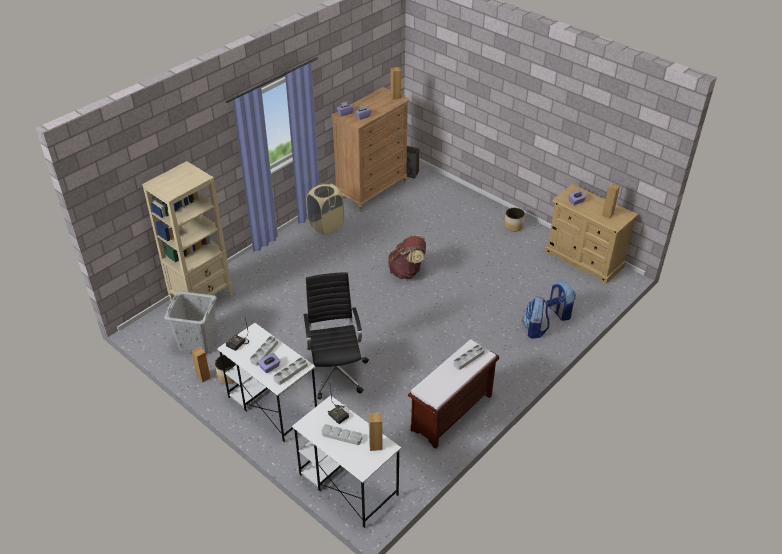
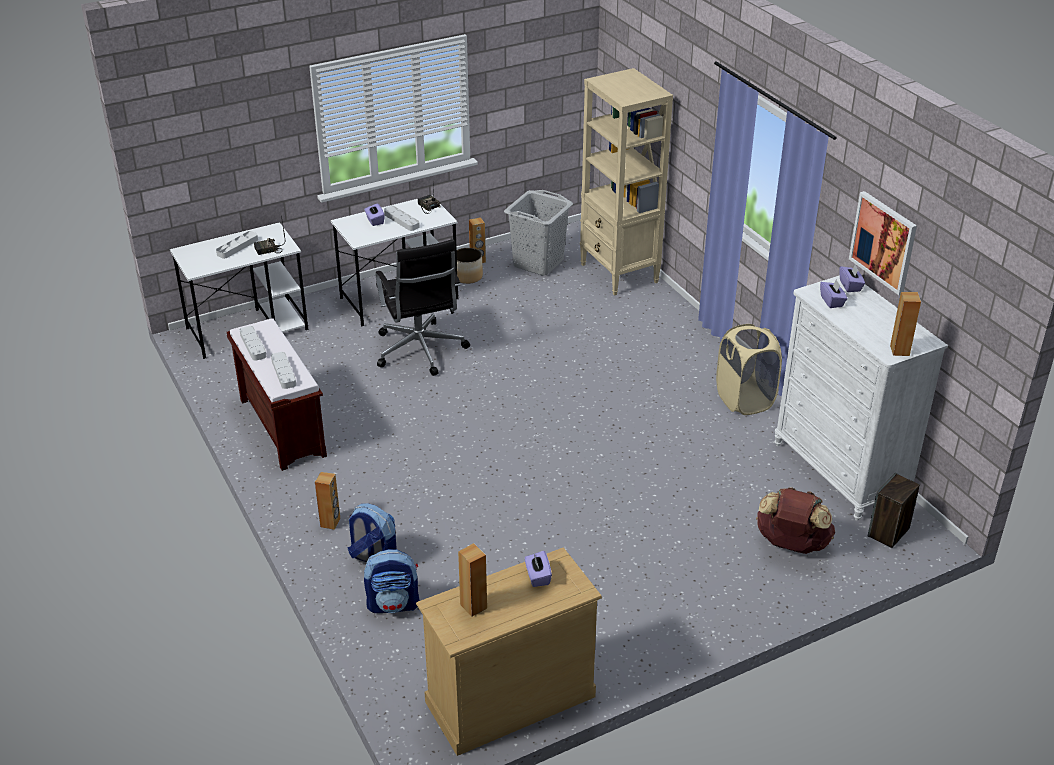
camera: 110 degrees right, 5 degrees down
(290, 372) = (356, 232): grey tray -> grey tray (253, 345)
(335, 372) = (420, 351): black office chair -> black office chair turned 60 degrees clockwise
(341, 82) = (883, 242): none -> picture
(372, 190) = (840, 472): brown dresser -> white dresser
(375, 445) = (205, 264): brown speaker -> brown speaker (330, 523)
(407, 272) = (588, 458): brown backpack -> brown backpack (791, 544)
(513, 226) = (658, 630): planter -> none

